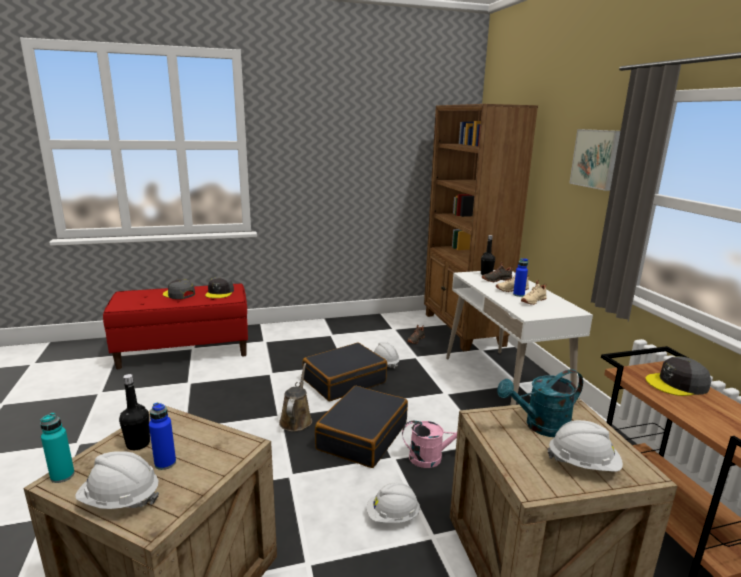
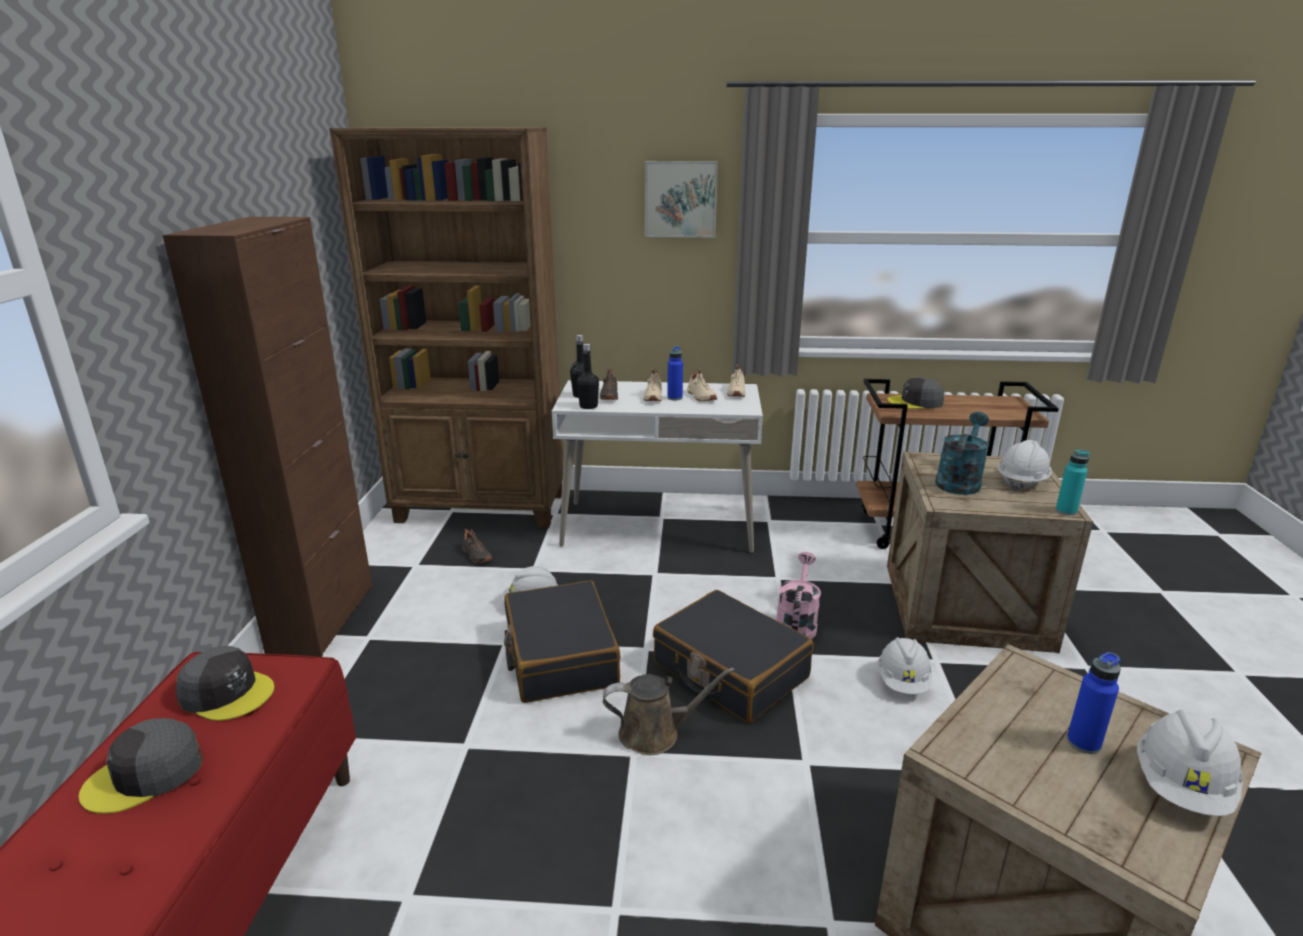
camera: 70 degrees left, 5 degrees up
(62, 476) = (1149, 866): turquoise bottle -> turquoise bottle (1066, 511)
(138, 444) = (1038, 775): black bottle -> black bottle (588, 406)
(296, 419) = (655, 733): brown watering can -> brown watering can turned 150 degrees clockwise
(339, 323) = (322, 618): none -> brown cabinet
(540, 426) = (959, 481): turquoise watering can -> turquoise watering can turned 150 degrees counterclockwise
(560, 309) = (735, 392): none -> beige shoe
(677, 384) = (916, 402): grey cap -> grey cap turned 75 degrees clockwise

